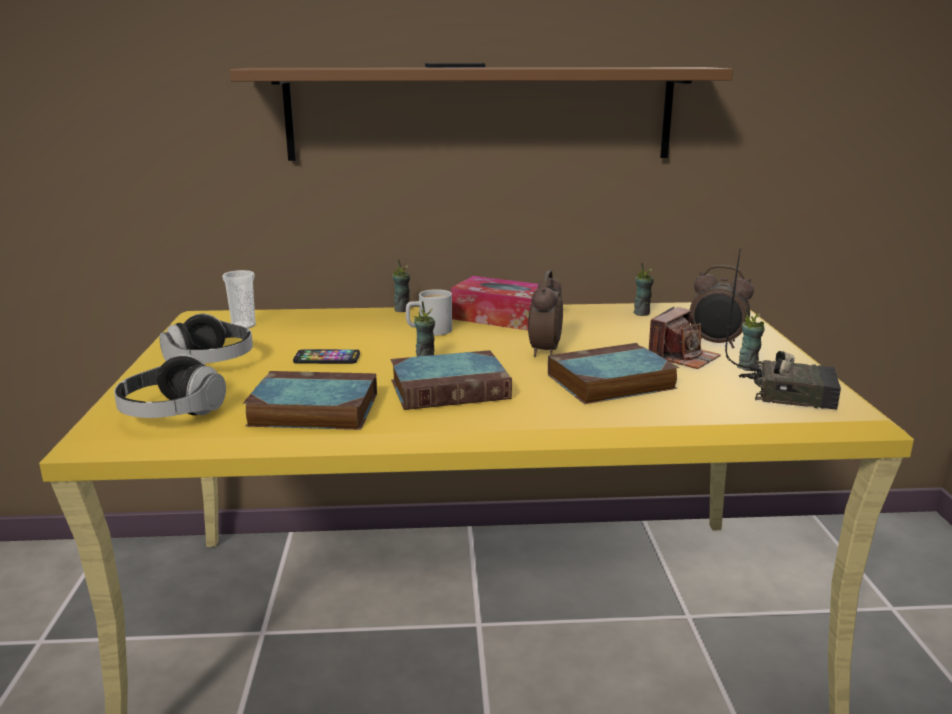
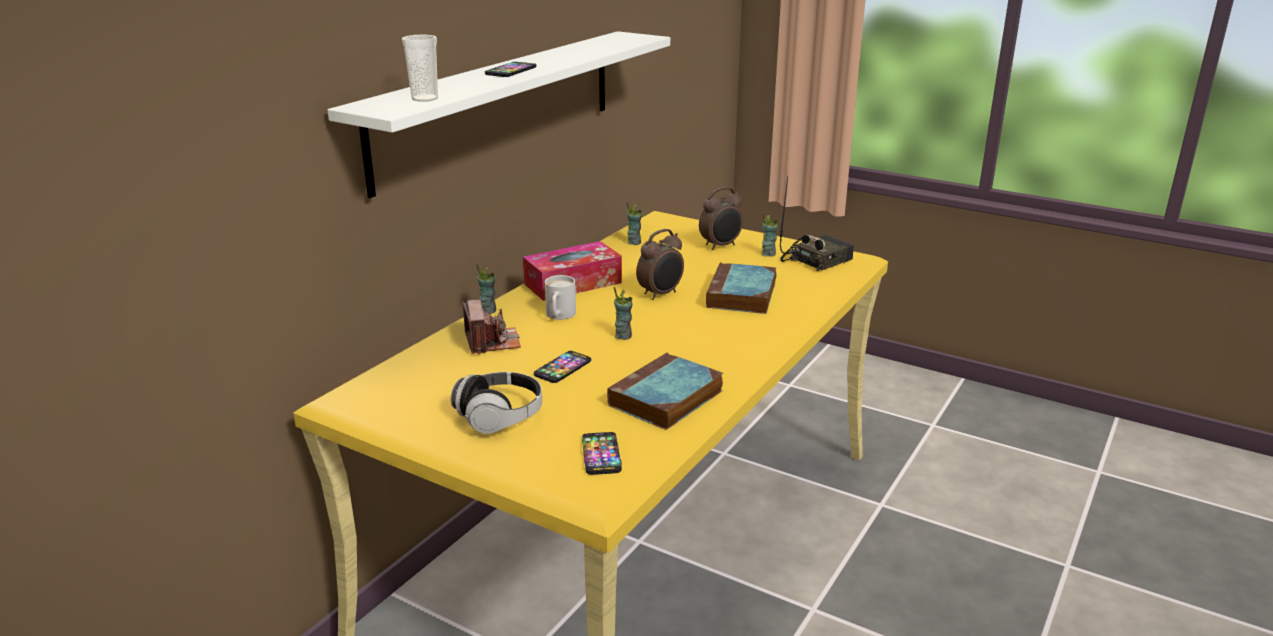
camera: 55 degrees left, 5 degrees up
(172, 413) = (601, 454): headphones -> phone
(243, 326) = (417, 383): cup -> cup (425, 98)
(451, 388) = (688, 342): book -> none
(480, 114) = (499, 106): brown shelf -> white shelf
(543, 351) = (661, 294): alarm clock -> alarm clock turned 90 degrees counterclockwise
(682, 357) = (730, 262): camera -> camera (492, 342)

